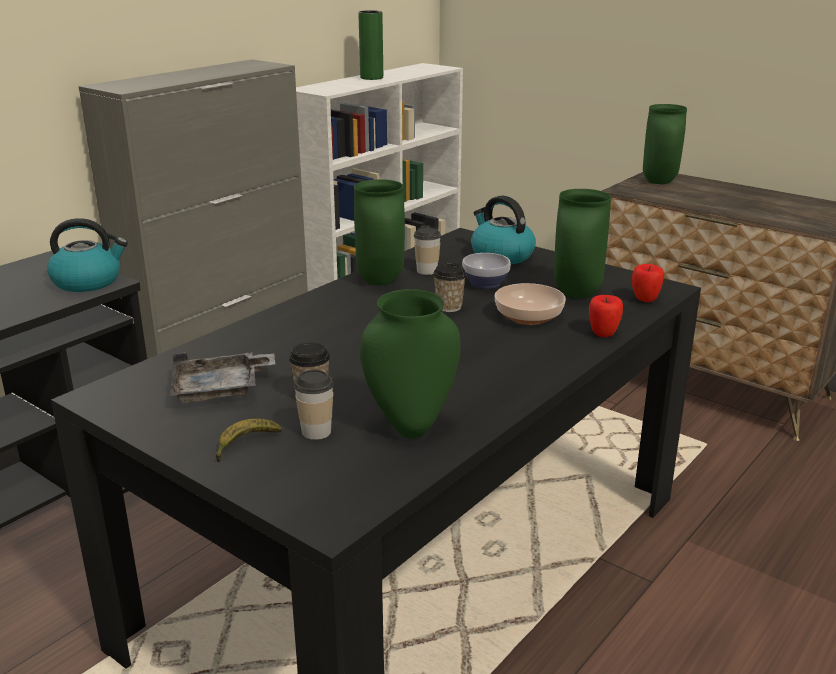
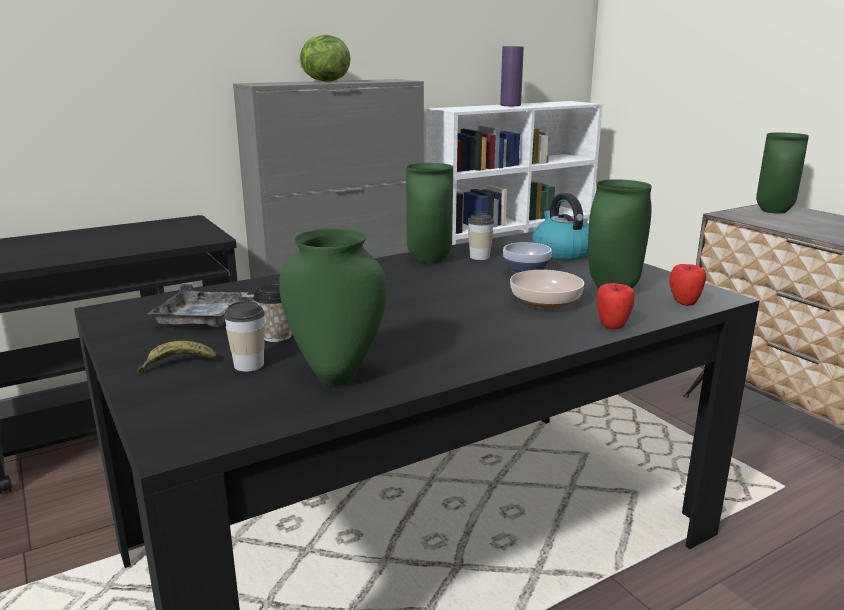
camera: 20 degrees right, 5 degrees down
(88, 281) = (198, 236): kettle -> none
(184, 74) = (324, 81): none -> lettuce
(371, 78) = (510, 105): green vase -> purple vase
(449, 307) = (473, 285): cup -> none

